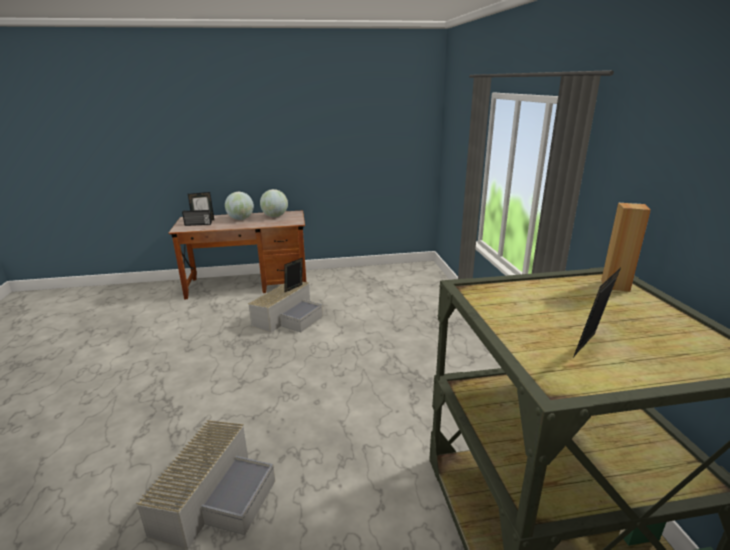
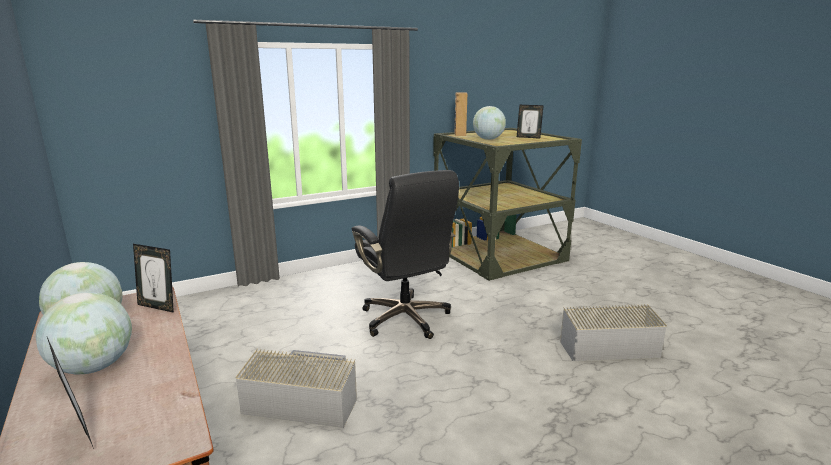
camera: 110 degrees left, 5 degrees down
(198, 224) = (128, 423): radio -> none
(294, 289) = (287, 353): picture frame -> picture frame (158, 306)
(363, 369) = (404, 317): none -> black office chair
(552, 298) = (488, 139): none -> globe

